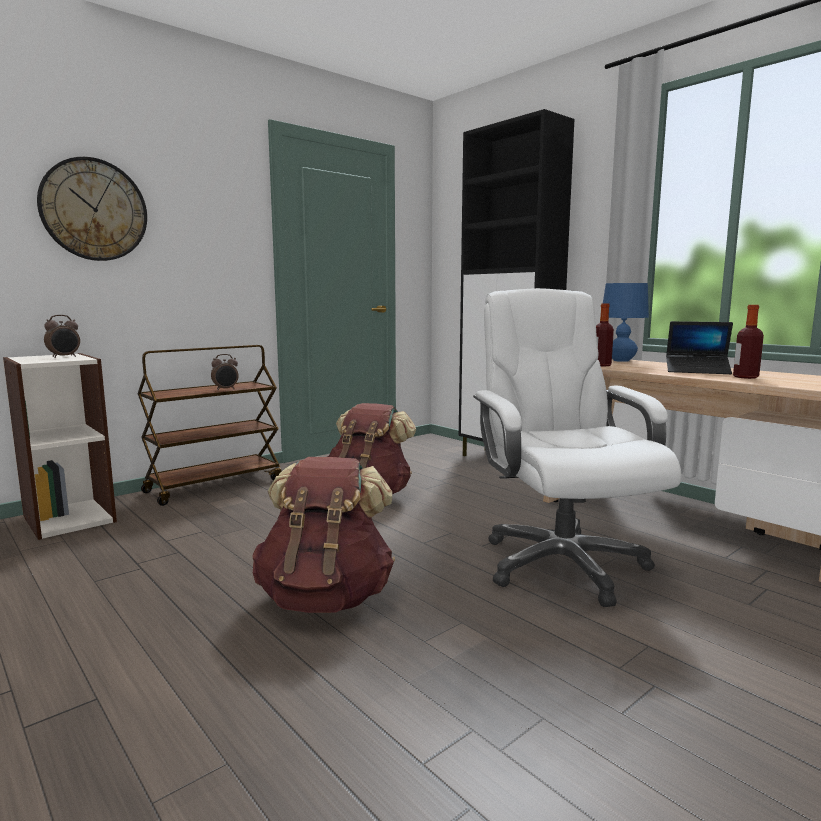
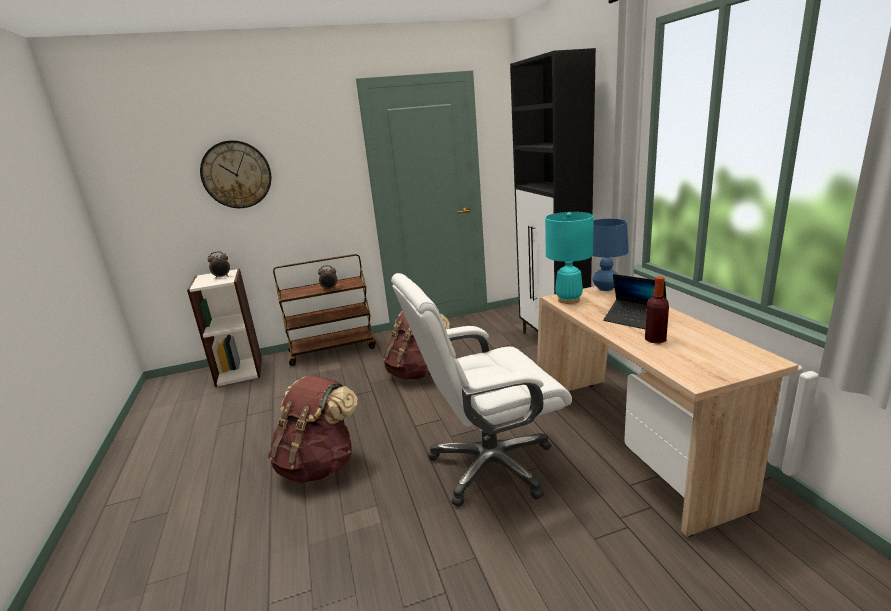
camera: 25 degrees right, 10 degrees up
(561, 564) = (490, 465): white office chair -> white office chair turned 120 degrees counterclockwise
(601, 365) = (569, 300): bottle -> turquoise table lamp

